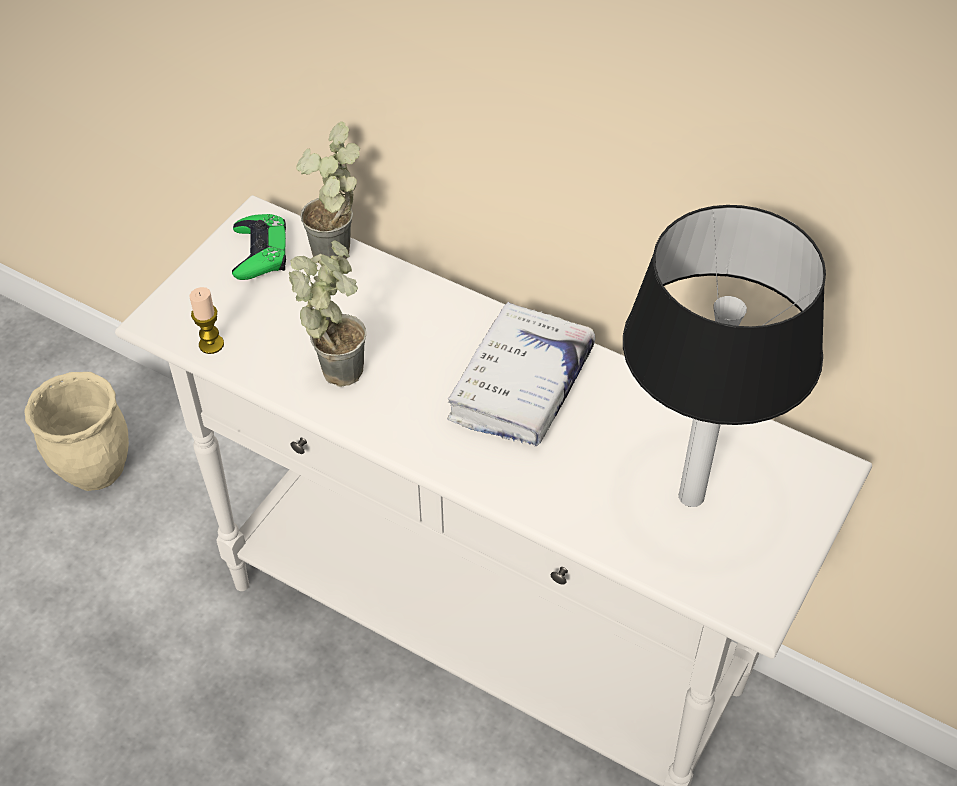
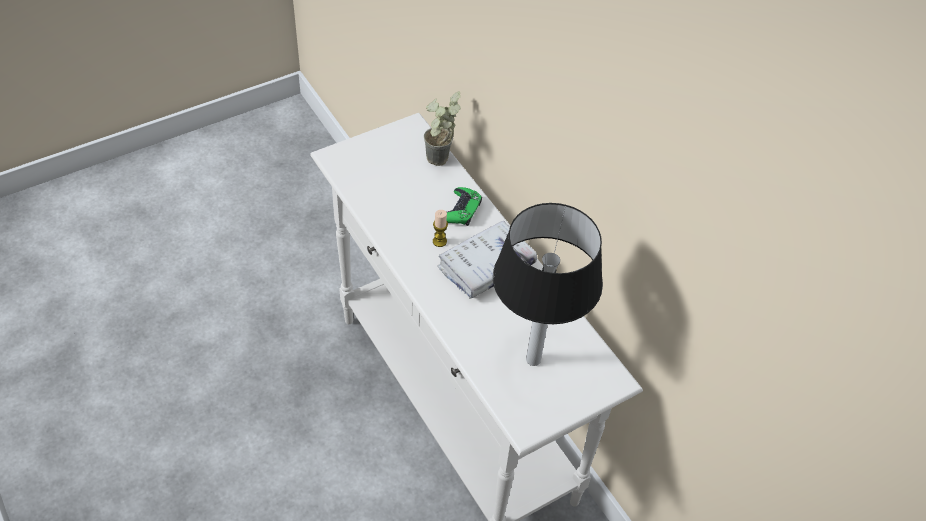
camera: 25 degrees right, 0 degrees up
(96, 470) = (312, 229): beige planter -> none
(211, 344) = (350, 179): candle -> candle (439, 241)
(260, 253) = (403, 144): green game controller -> green game controller (461, 210)
(338, 363) = (404, 215): potted plant -> none

